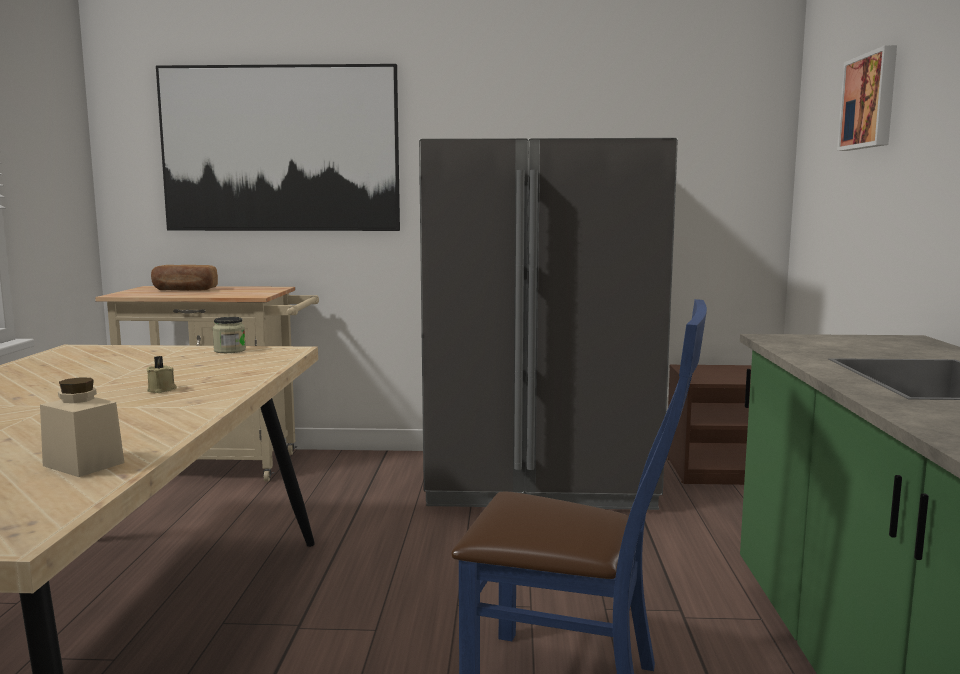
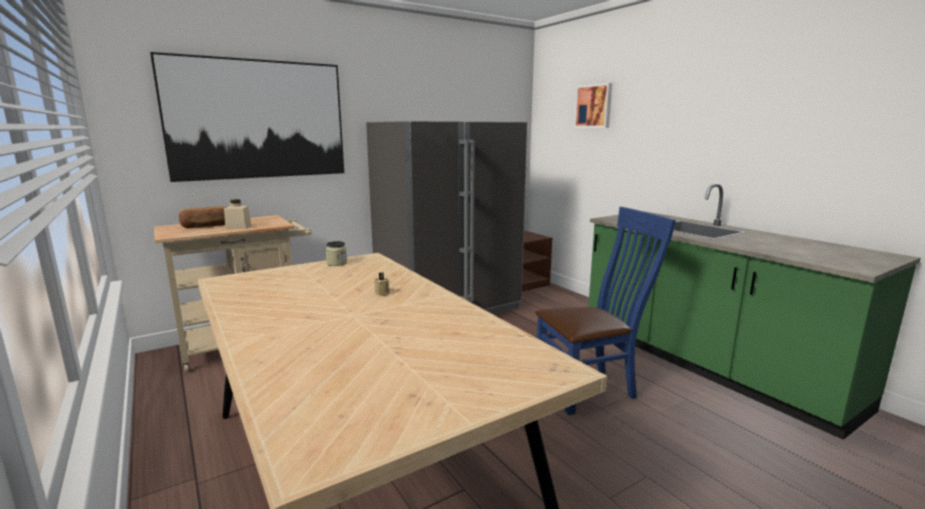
camera: 35 degrees left, 5 degrees up
(83, 464) = (485, 336): beige jar -> beige jar (238, 227)

